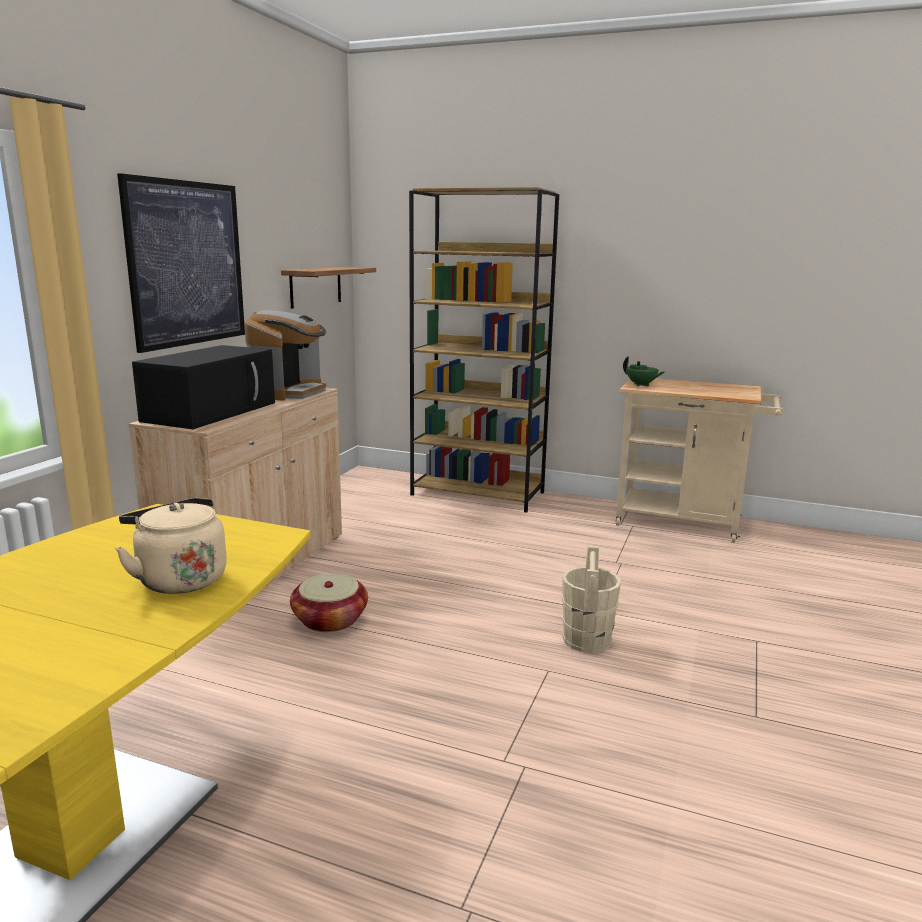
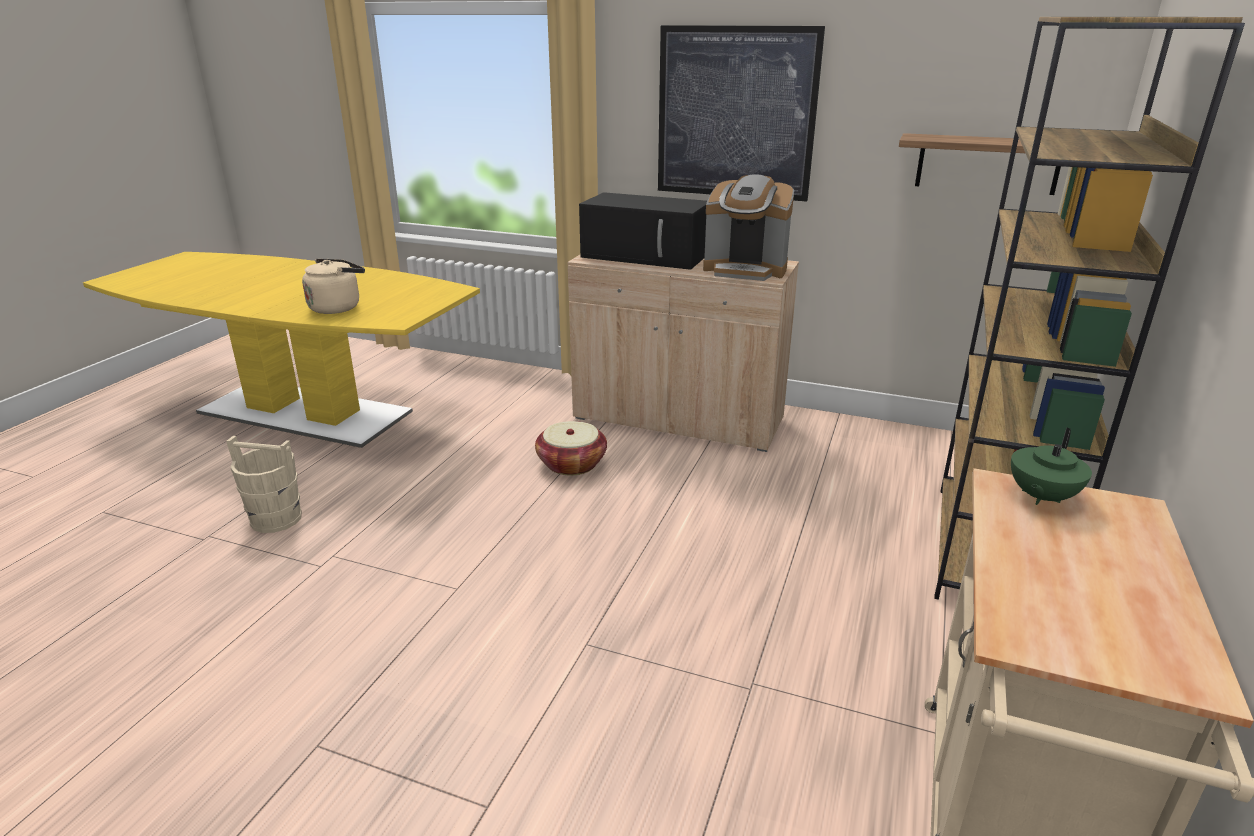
camera: 90 degrees right, 10 degrees up
(587, 639) = (514, 623): beige bucket -> beige bucket (276, 519)

